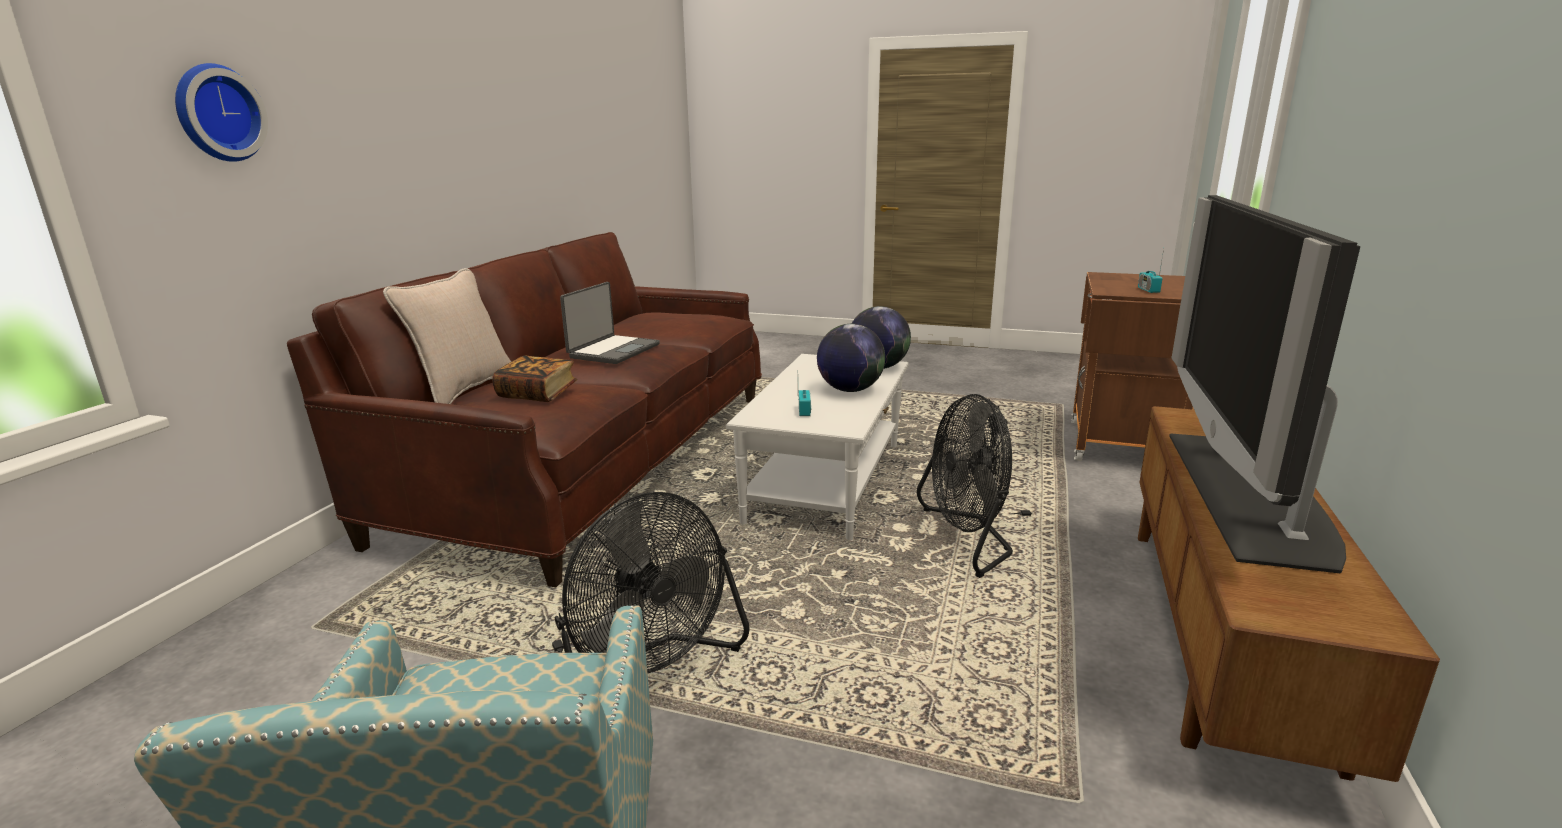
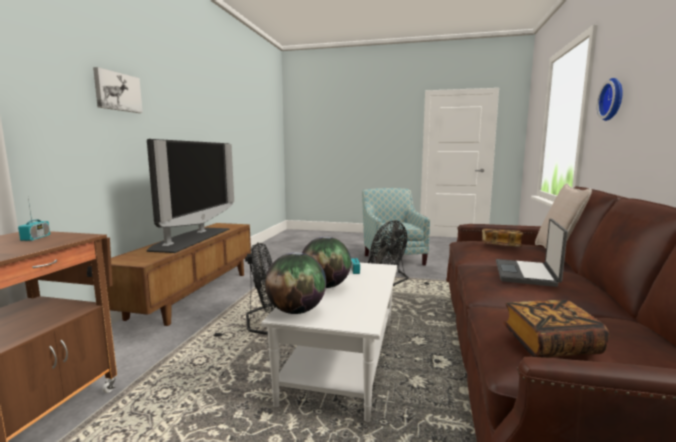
camera: 175 degrees right, 10 degrees down
(704, 316) = (550, 345): none -> book
(1388, 80) = (117, 92): none -> picture

